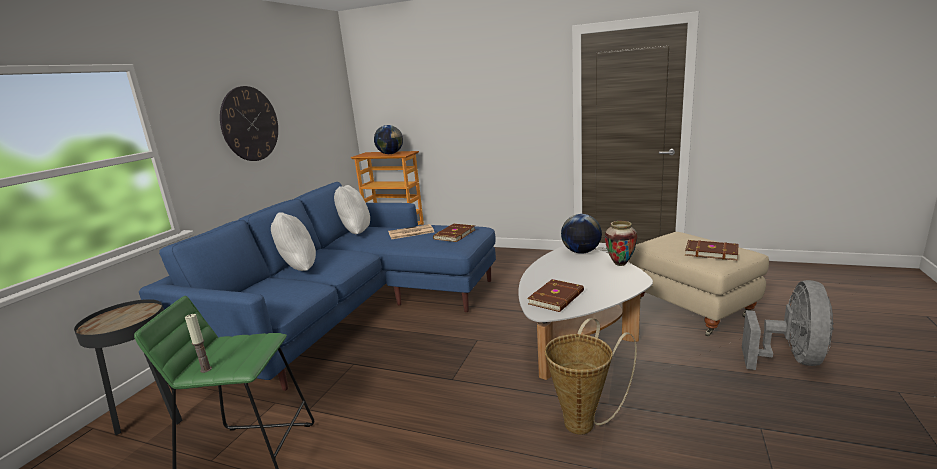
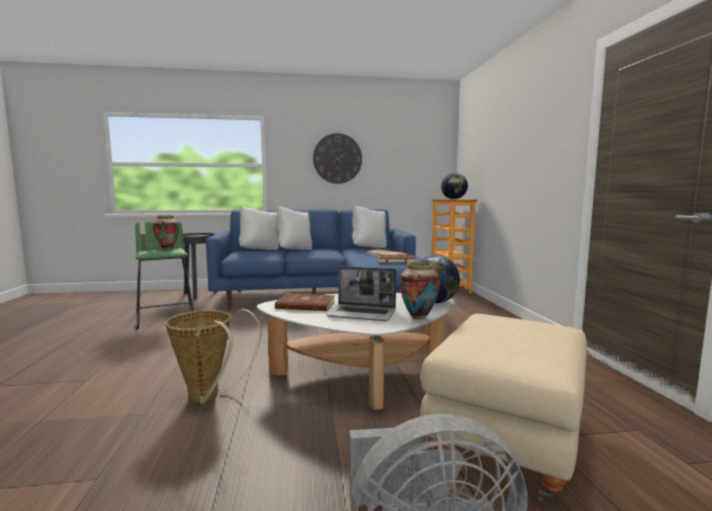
camera: 60 degrees right, 10 degrees down
(223, 347) = (167, 249): none -> vase
(255, 290) = (260, 250): none -> white pillow
(599, 279) = (363, 314): none -> laptop
(711, 252) = (498, 343): brown book -> none

